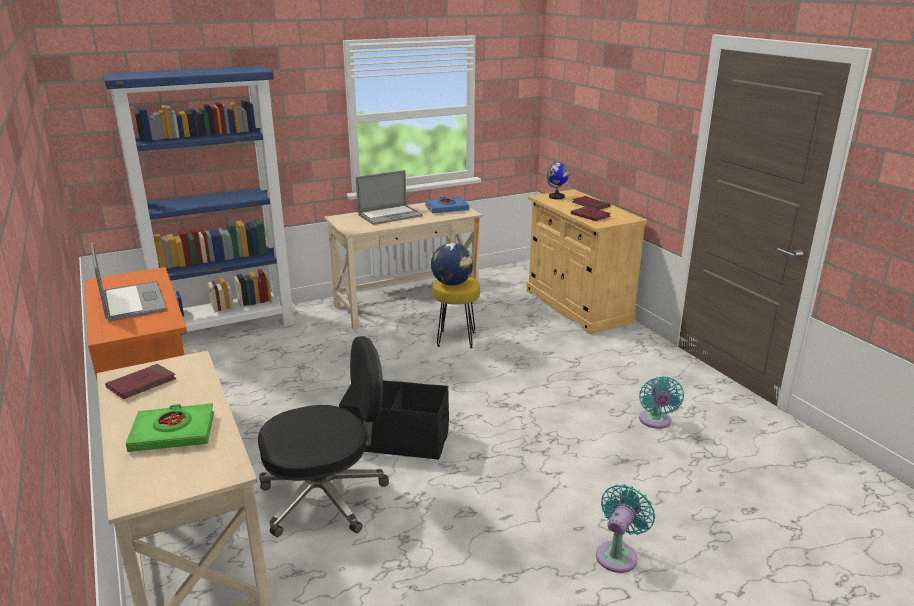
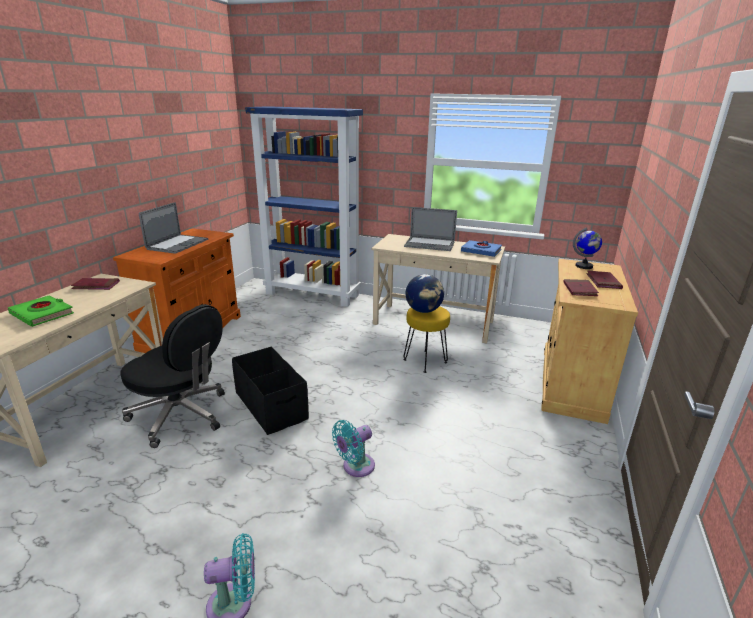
camera: 45 degrees right, 0 degrees up
(655, 422) = (468, 522): turquoise fan -> turquoise fan (355, 467)

